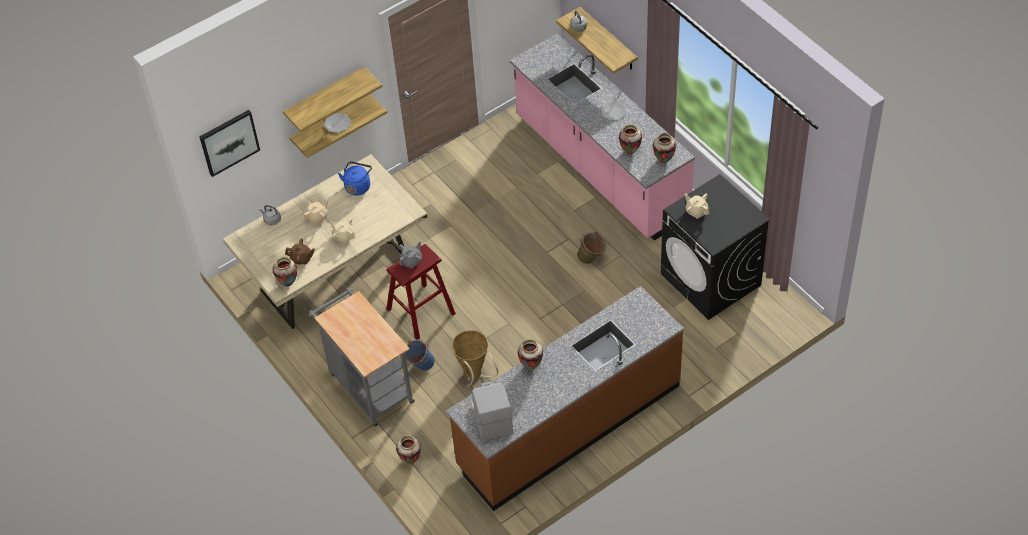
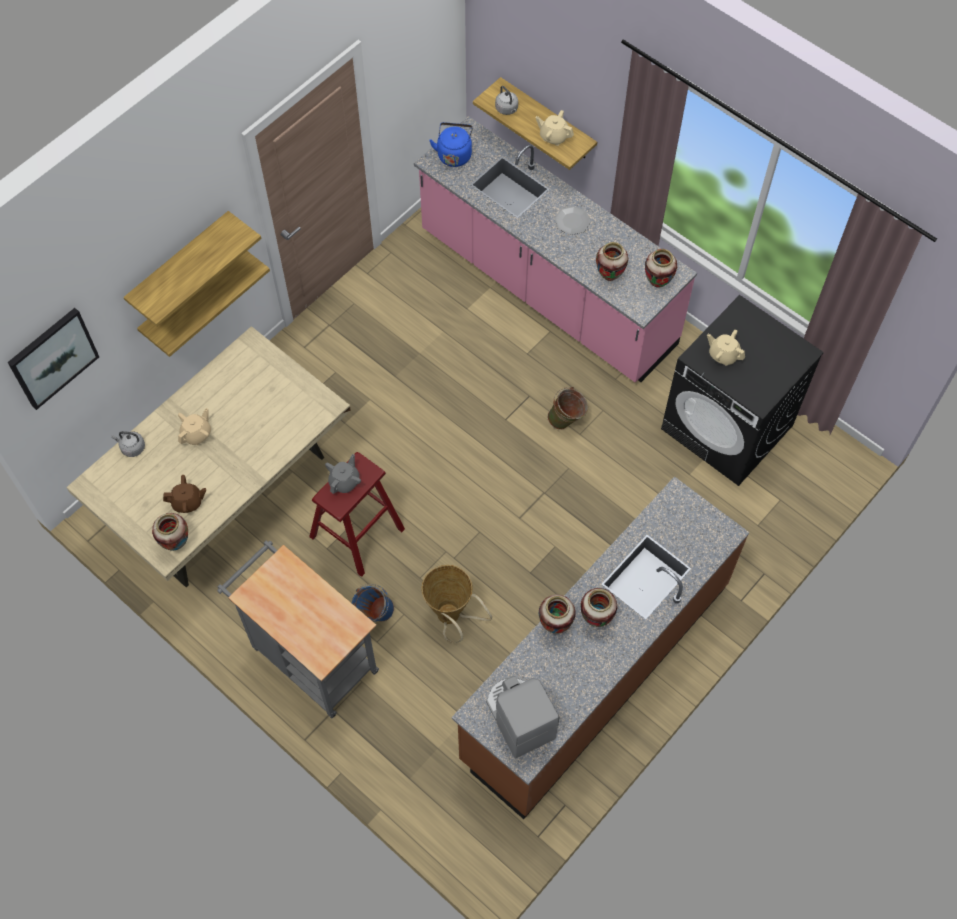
camera: 15 degrees left, 10 degrees up
(337, 123) = (202, 297): plate -> none
(344, 236) = (241, 458): beige teapot -> beige teapot (553, 137)
(358, 186) = (244, 377): blue kettle -> blue kettle (454, 154)
(411, 460) = (393, 761): vase -> vase (596, 619)

